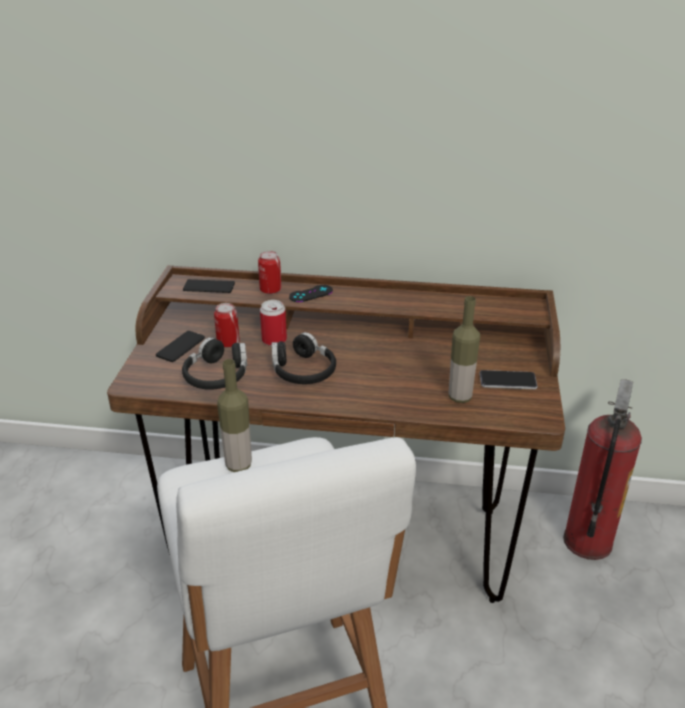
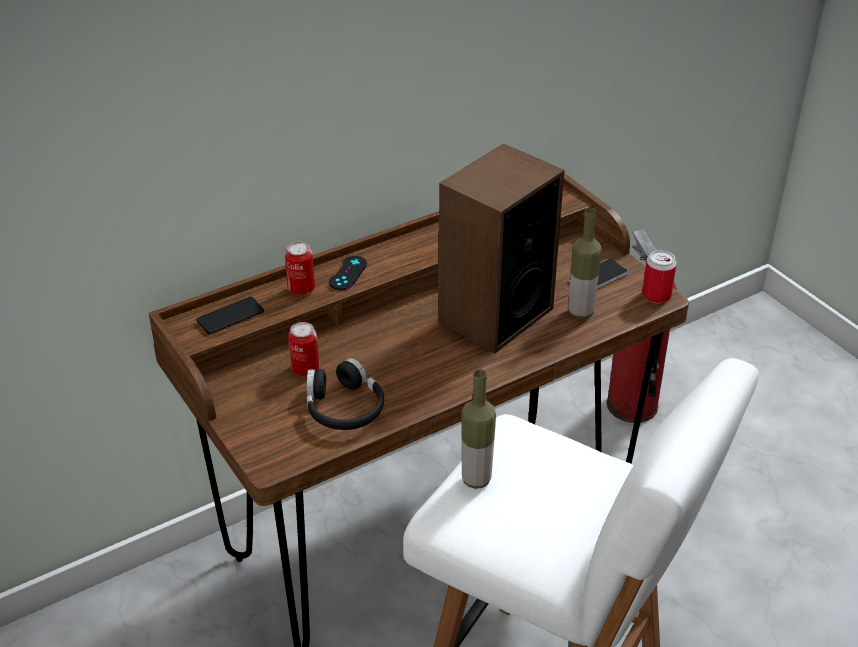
camera: 40 degrees left, 5 degrees up
(180, 347) = (262, 399): phone -> none
(274, 340) = (347, 342): can -> can (656, 296)
(302, 371) = (418, 359): black headphones -> none
(393, 369) = (495, 315): none -> speaker

